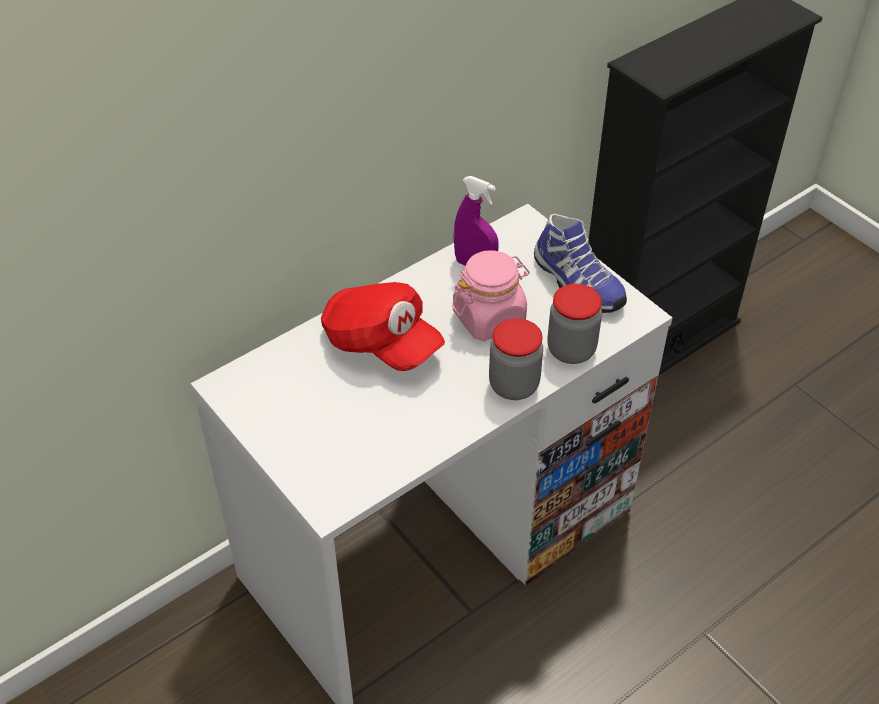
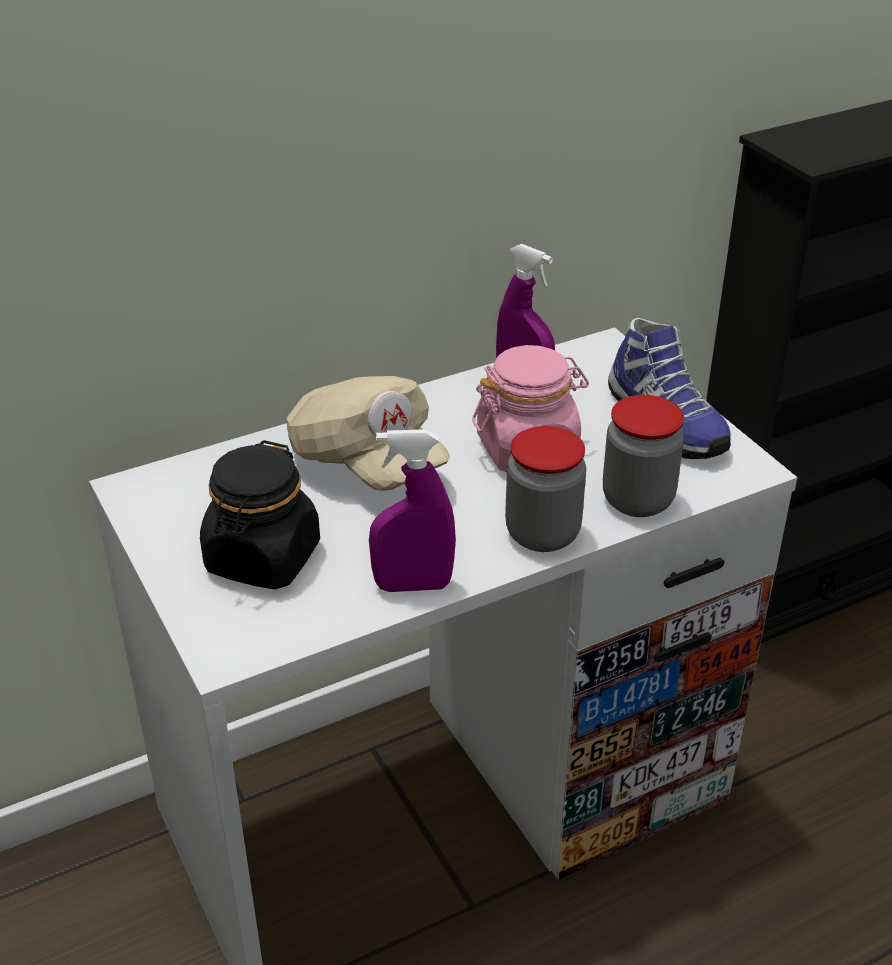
camera: 10 degrees right, 10 degrees down
(332, 430) = (263, 559): none -> black jar
(381, 343) = (366, 462): red cap -> beige cap
(437, 437) = (413, 585): none -> purple spray bottle

